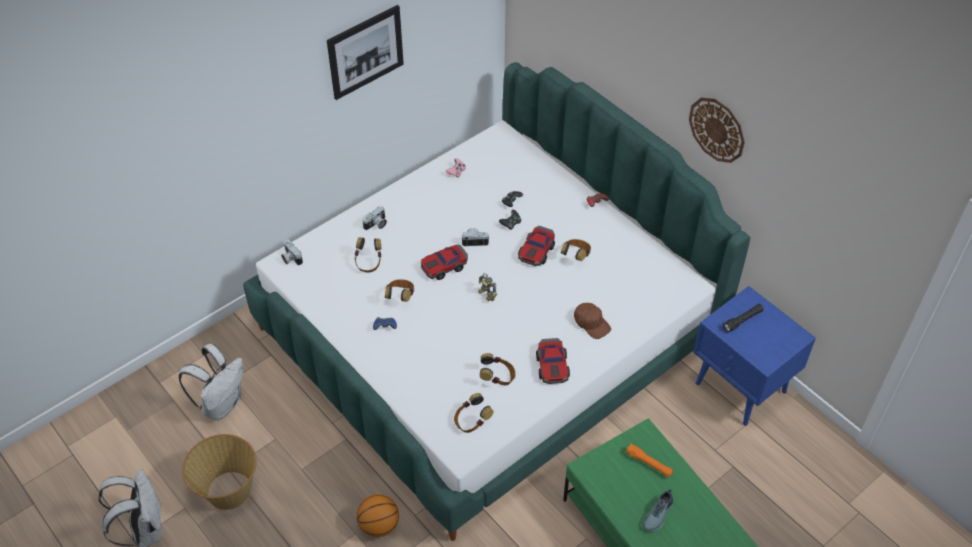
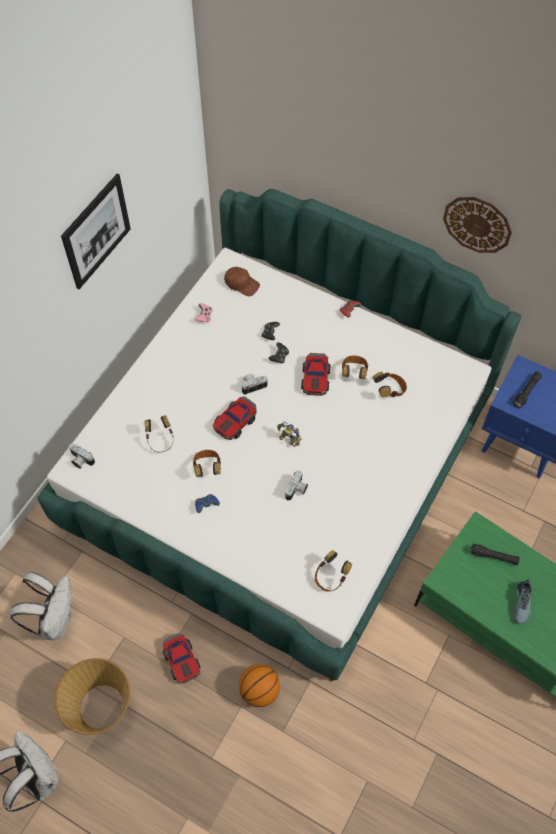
camera: 20 degrees left, 10 degrees up
(376, 224) = (150, 397): camera -> camera (297, 490)
(497, 378) = (335, 523): headphones -> headphones (389, 390)
(552, 366) = (380, 494): toy car -> toy car (182, 660)
(591, 323) = (397, 438): brown cap -> brown cap (241, 284)
(649, 463) = (494, 556): orange flashlight -> black flashlight

